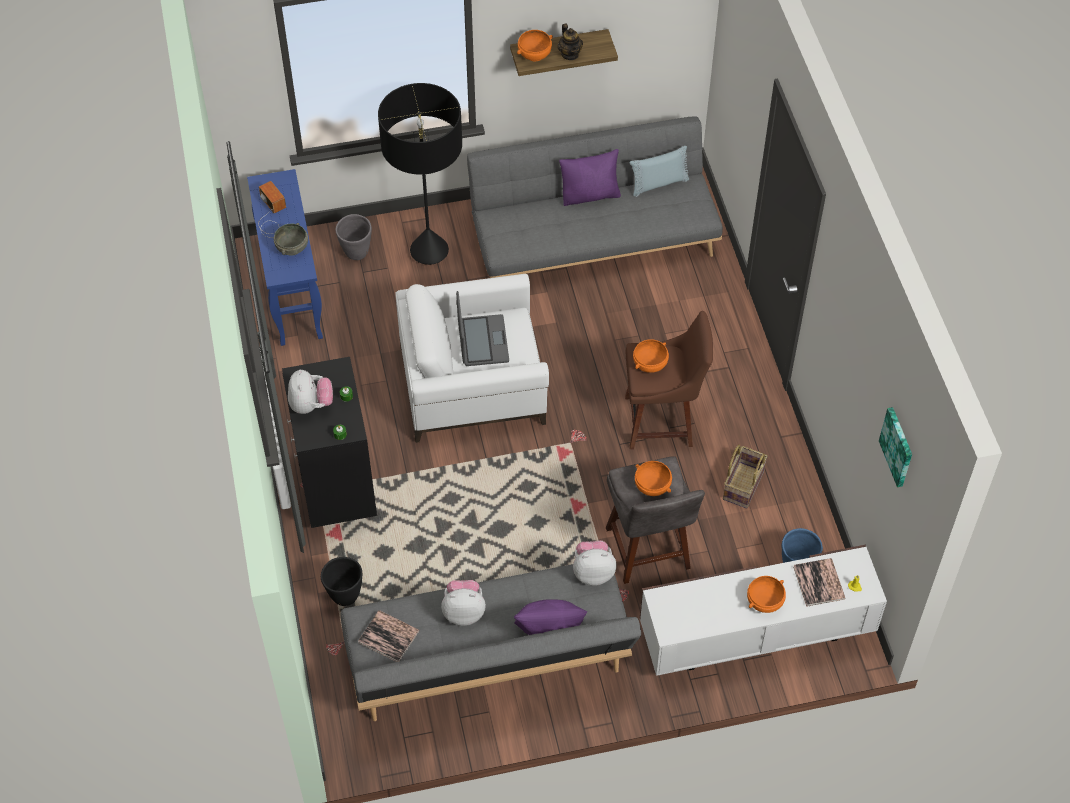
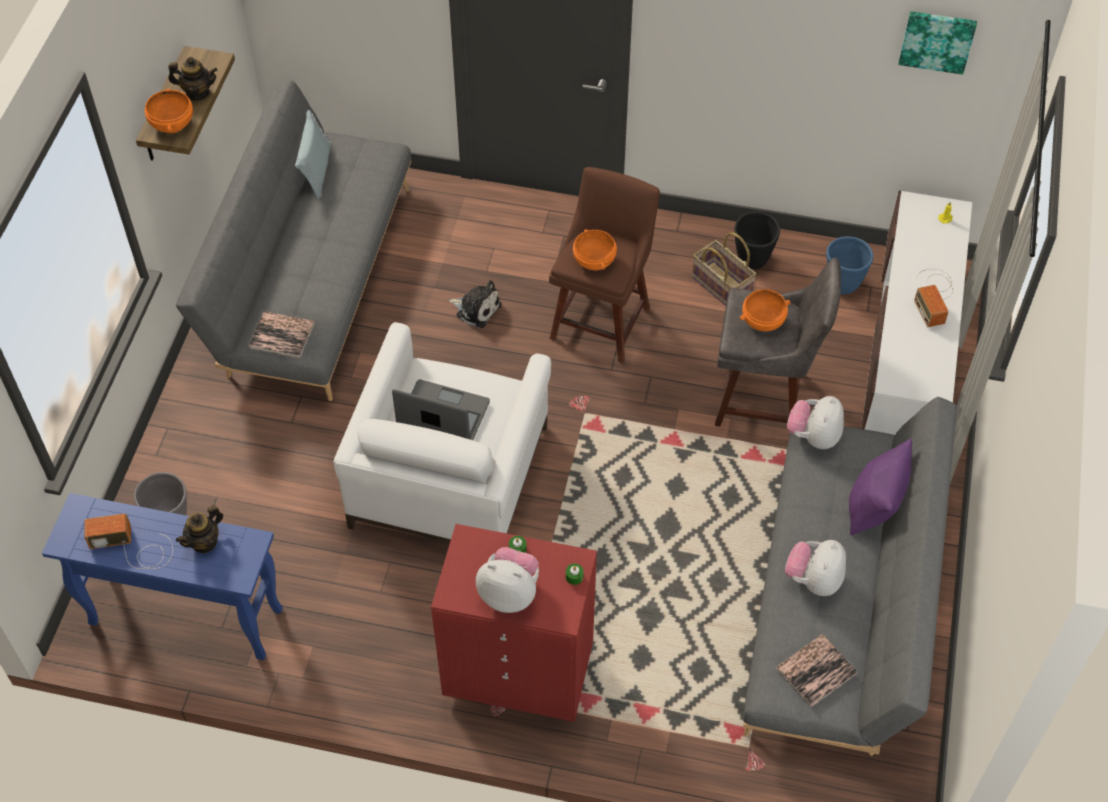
camera: 65 degrees left, 0 degrees up
(292, 248) = (204, 542): grey bowl -> teapot
(336, 485) = (517, 674): black cabinet -> red cabinet
(344, 596) = (684, 723): black planter -> black planter (752, 260)
(429, 253) = (224, 445): black floor lamp -> none
(590, 195) = (289, 236): purple pillow -> none
(625, 341) = (476, 309): none -> plush toy
(765, 602) = (934, 296): orange bowl -> radio
(819, 583) = (929, 244): book -> book (282, 335)

